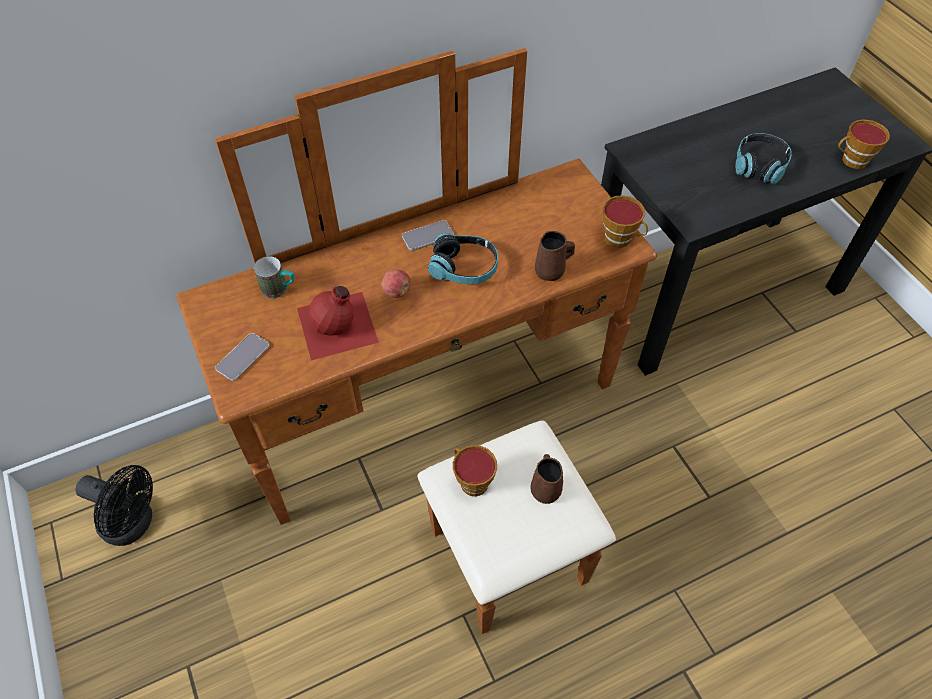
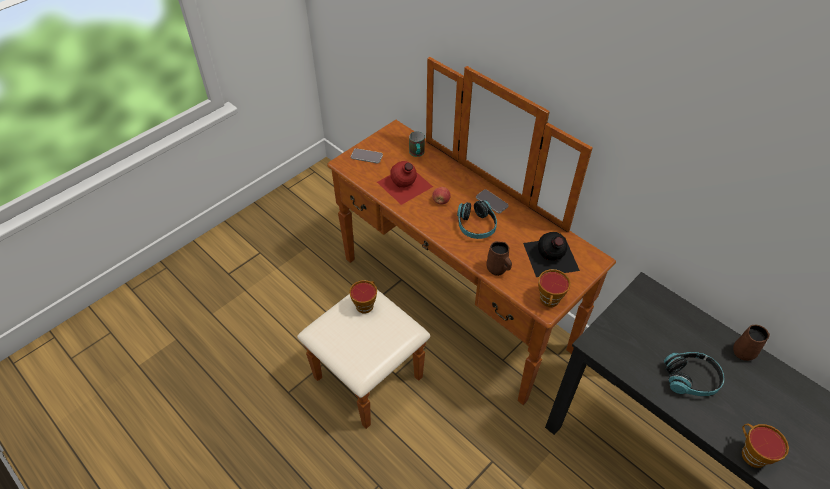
camera: 70 degrees right, 5 degrees down
(134, 524) = (324, 201): black fan -> none
(545, 489) = (374, 343): brown mug -> brown mug (745, 352)
(552, 213) = (550, 257): none -> black bottle

